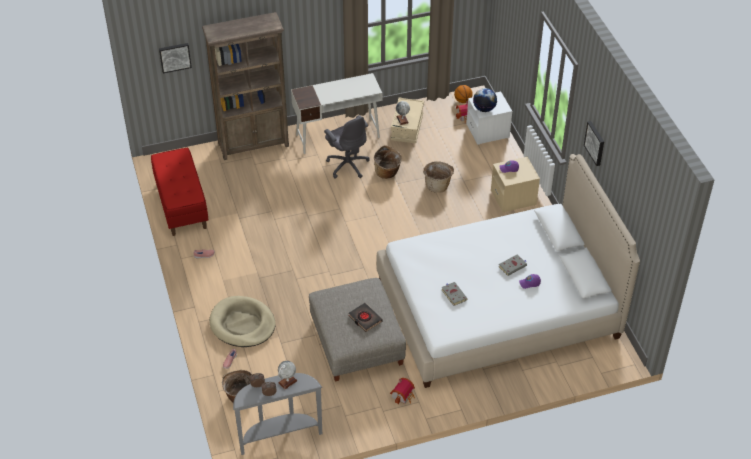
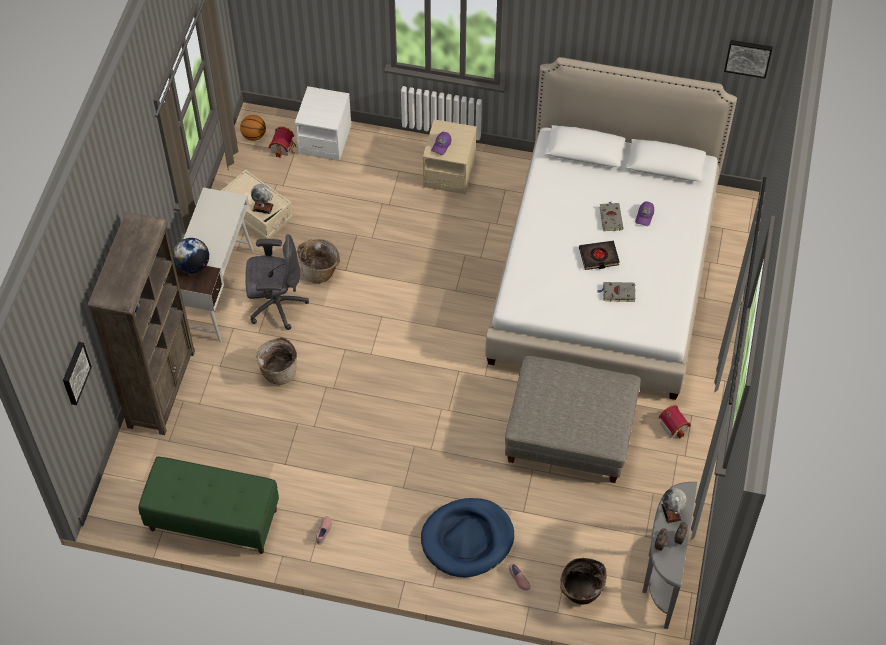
camera: 60 degrees left, 10 degrees up
(181, 205) = (213, 520): red bench -> green bench
(242, 324) = (467, 539): beige dog bed -> blue dog bed
(365, 319) = (587, 398): black book -> black book (598, 257)
(438, 185) = (377, 232): basket -> basket (279, 371)
(484, 109) = (325, 116): globe -> globe (193, 266)
(595, 143) = (579, 31): picture -> picture (748, 57)

